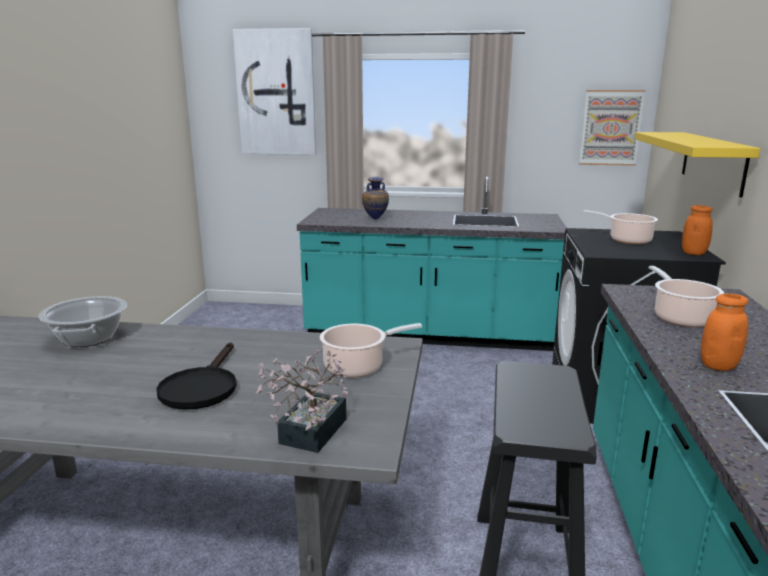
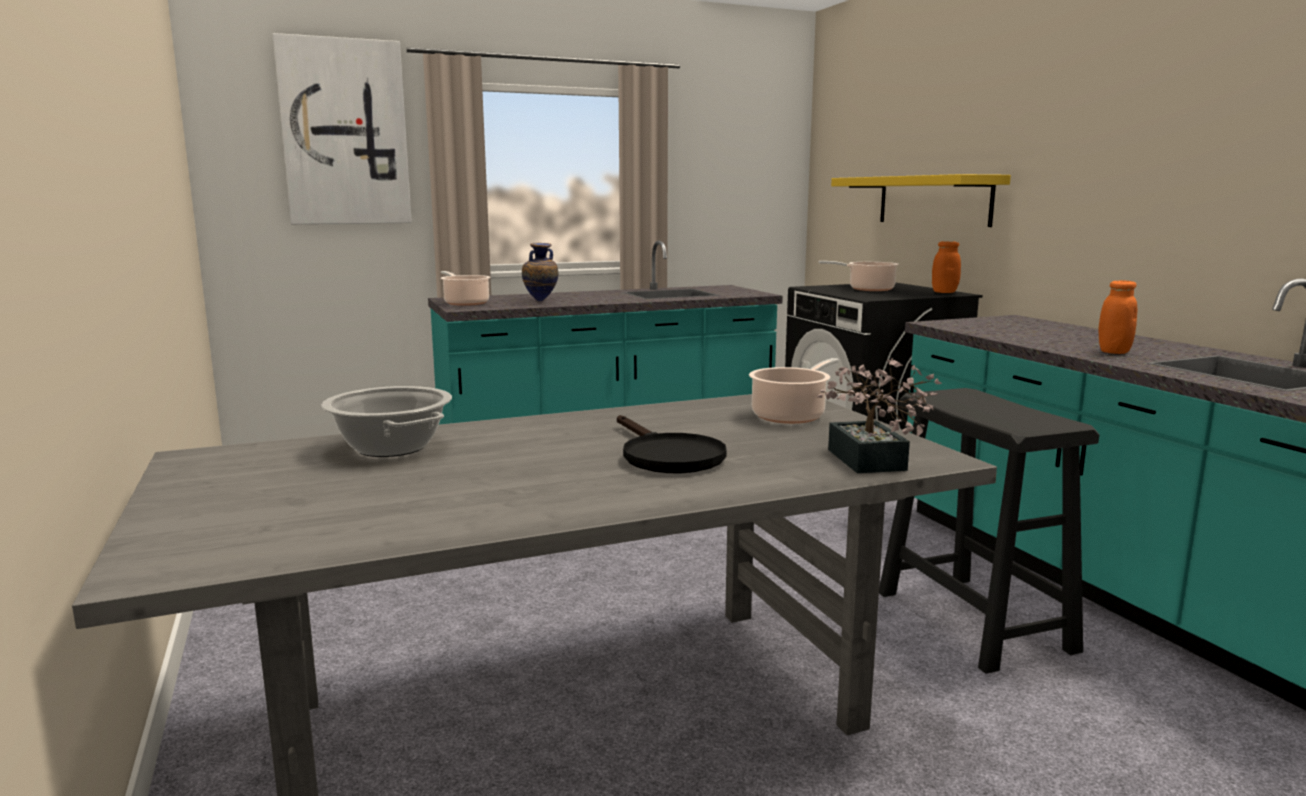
camera: 30 degrees left, 5 degrees down
(610, 128) = (769, 183): picture -> none
(680, 317) = (1020, 333): cooking pot -> cooking pot (465, 303)

